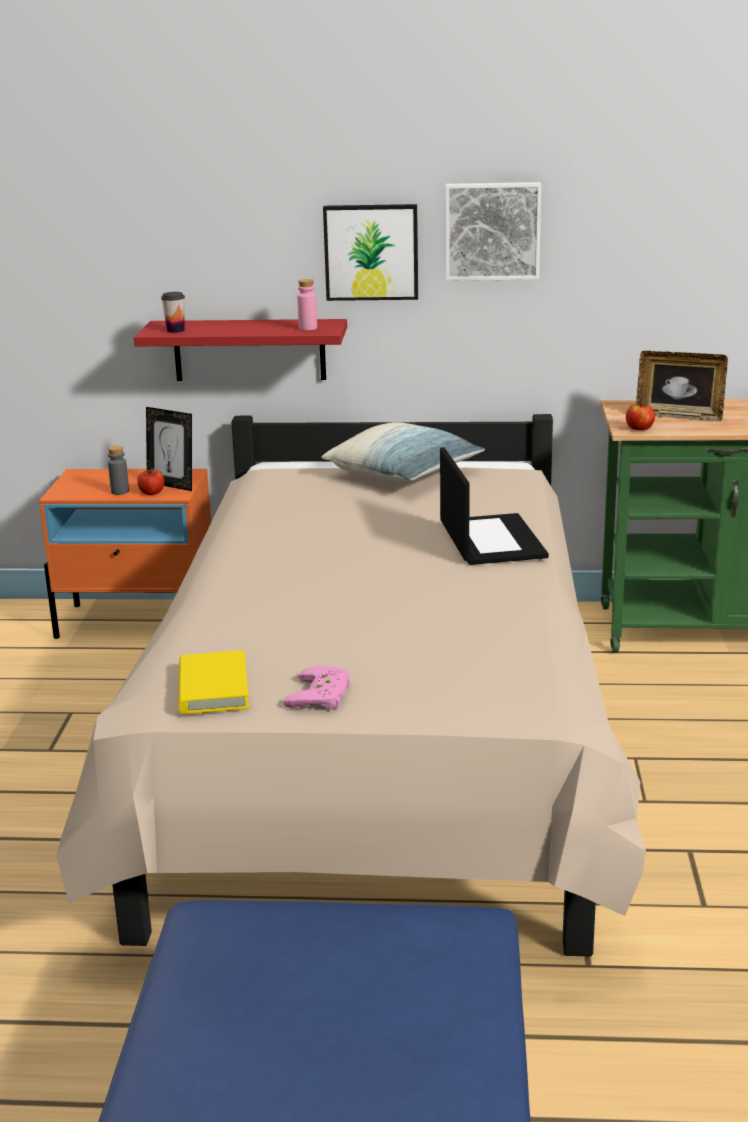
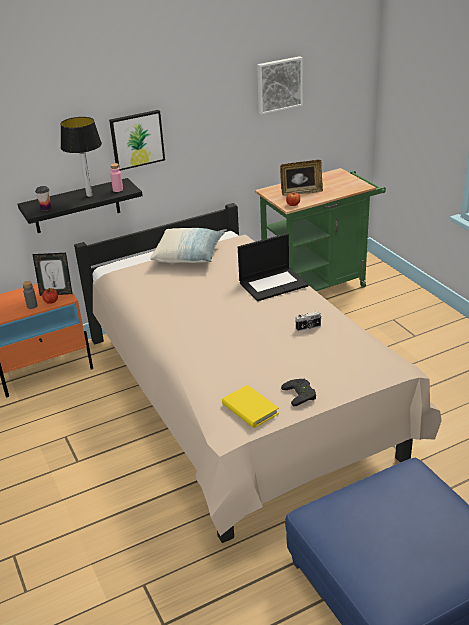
camera: 30 degrees left, 10 degrees up
(249, 350) = (76, 206): red shelf -> black shelf
(258, 327) = (89, 195): none -> table lamp
(323, 695) = (301, 394): pink game controller -> black game controller
(465, 611) = (308, 328): none -> camera
(490, 540) = (273, 284): laptop -> laptop turned 105 degrees clockwise
(492, 231) = (196, 116): picture -> picture (279, 84)

